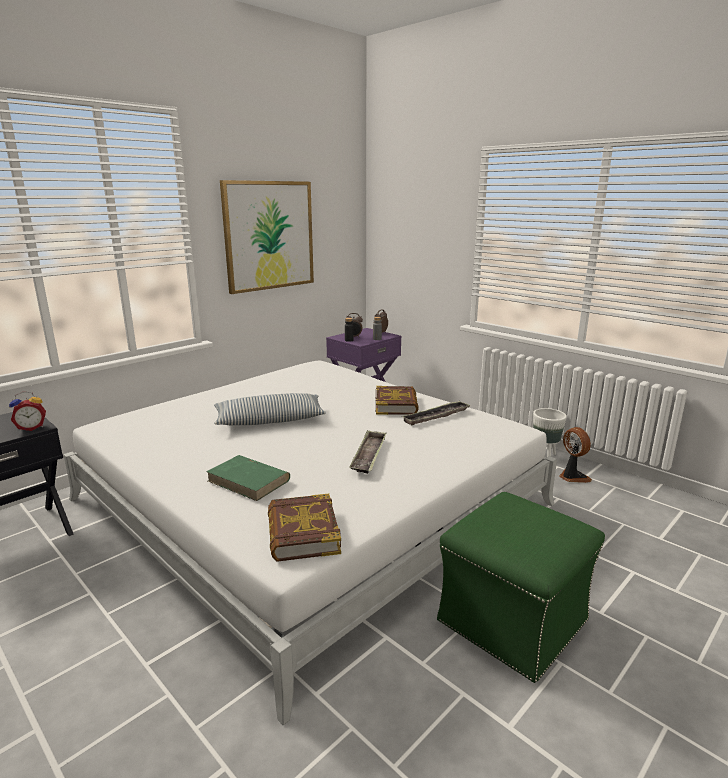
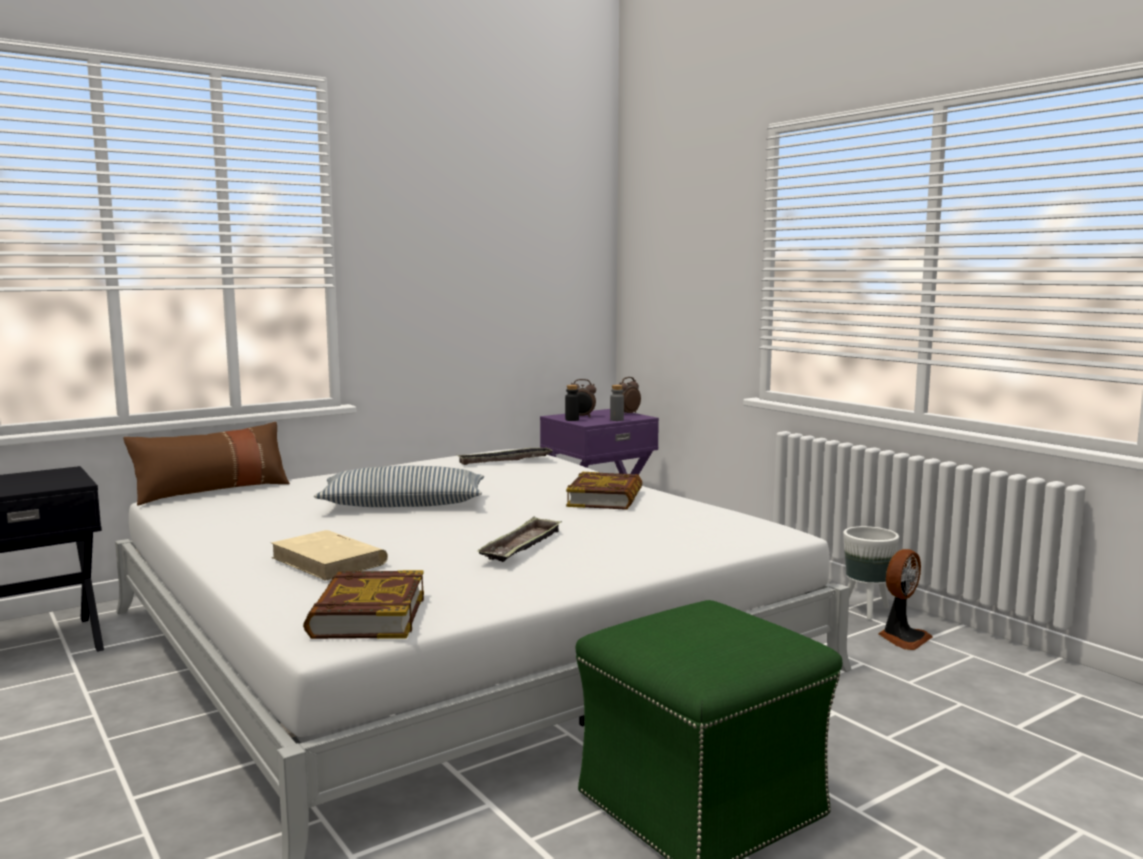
camera: 10 degrees right, 10 degrees down
(31, 428) = (65, 483): alarm clock -> none
(129, 414) = (212, 491): none -> brown pillow
(249, 480) = (329, 561): green book -> beige book
(269, 235) = (456, 258): picture -> none
(436, 416) = (658, 513): tray -> tray (505, 460)
(572, 477) = (902, 638): fan -> fan turned 60 degrees clockwise

